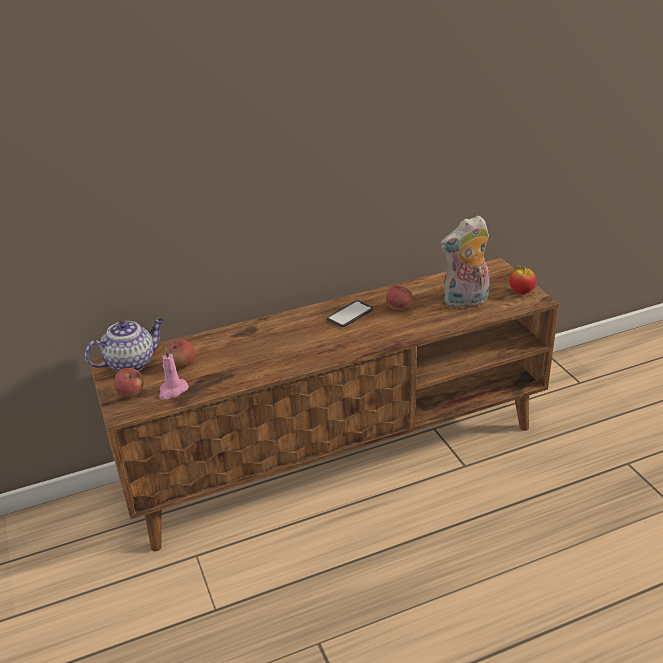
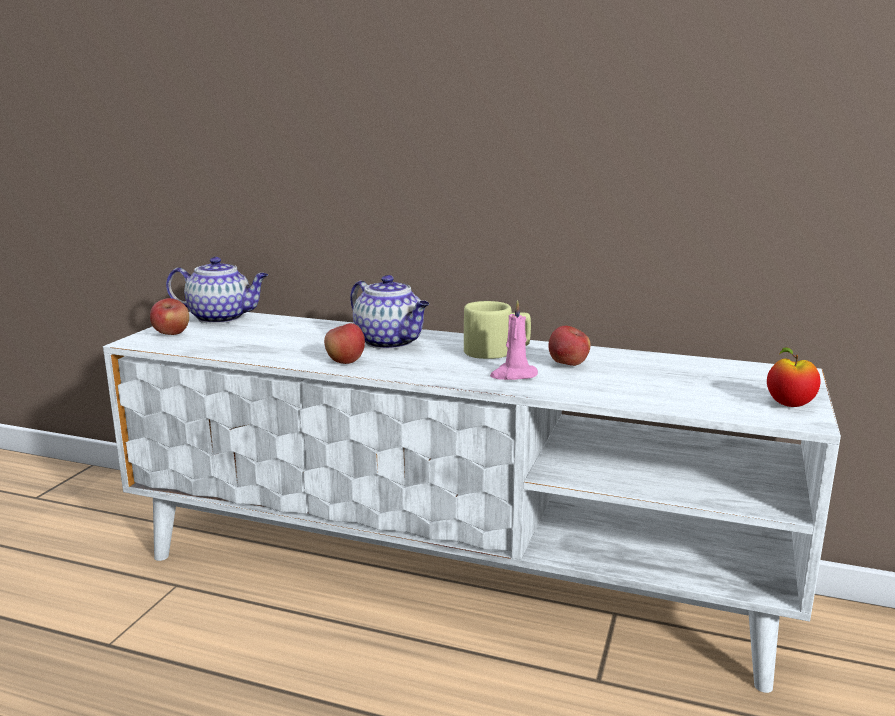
camera: 40 degrees right, 15 degrees down
(172, 390) = (204, 343): pink candle -> pink candle (513, 375)
(182, 364) = (254, 331): apple -> apple (345, 361)
(282, 334) = (391, 343): none -> teapot
(338, 456) = (450, 577): brown tv stand -> white tv stand
(350, 314) = (496, 352): phone -> beige mug
(465, 302) = (675, 387): plush toy -> none

